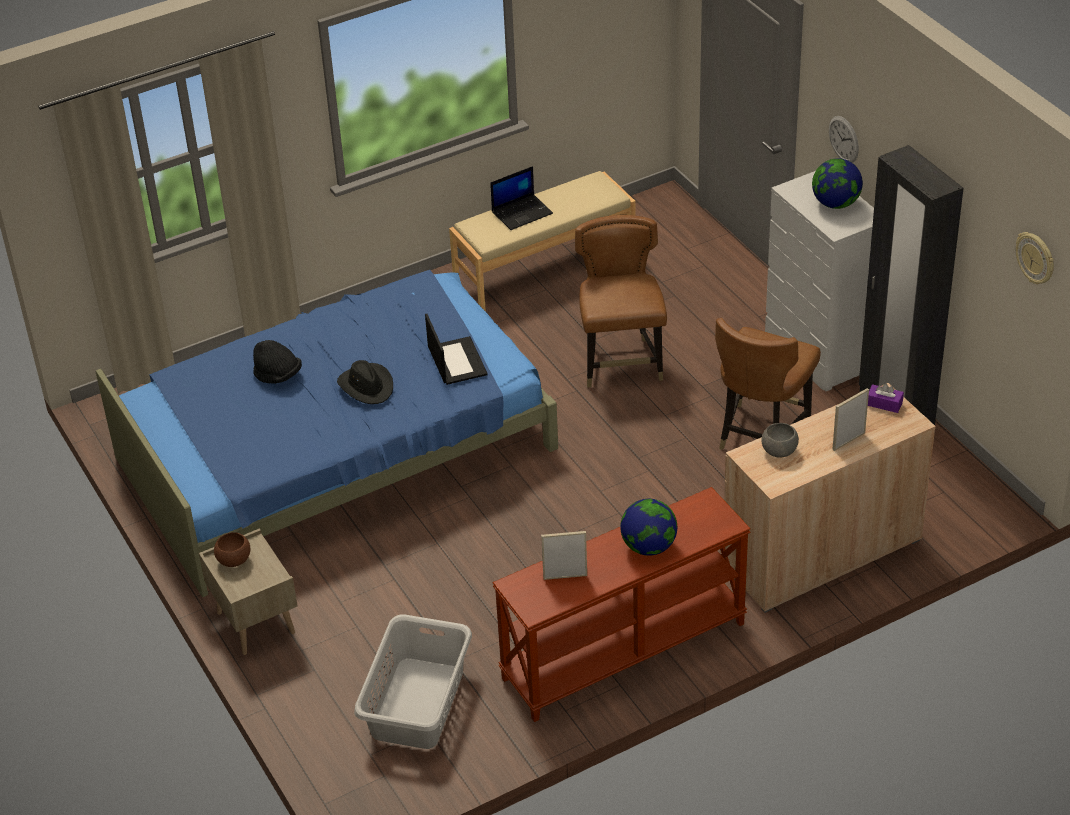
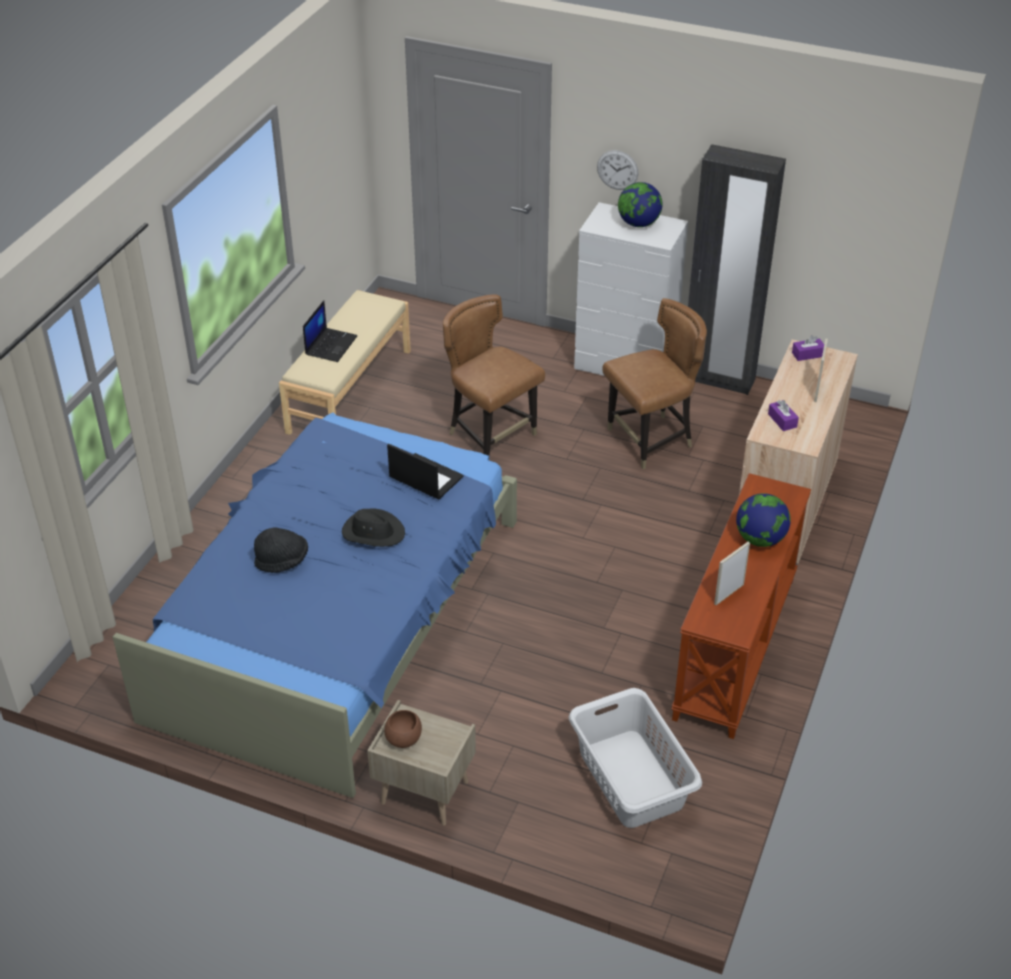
camera: 40 degrees left, 0 degrees up
(761, 435) = (650, 440): brown chair -> brown chair turned 105 degrees counterclockwise
(779, 452) = (782, 420): grey bowl -> purple tissue box
(1035, 258) = (876, 190): wall clock -> none

